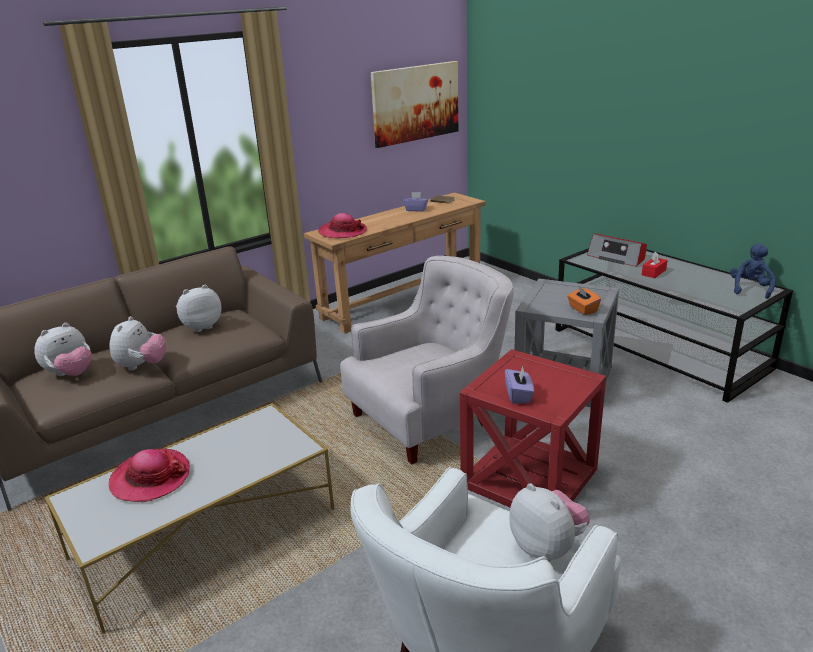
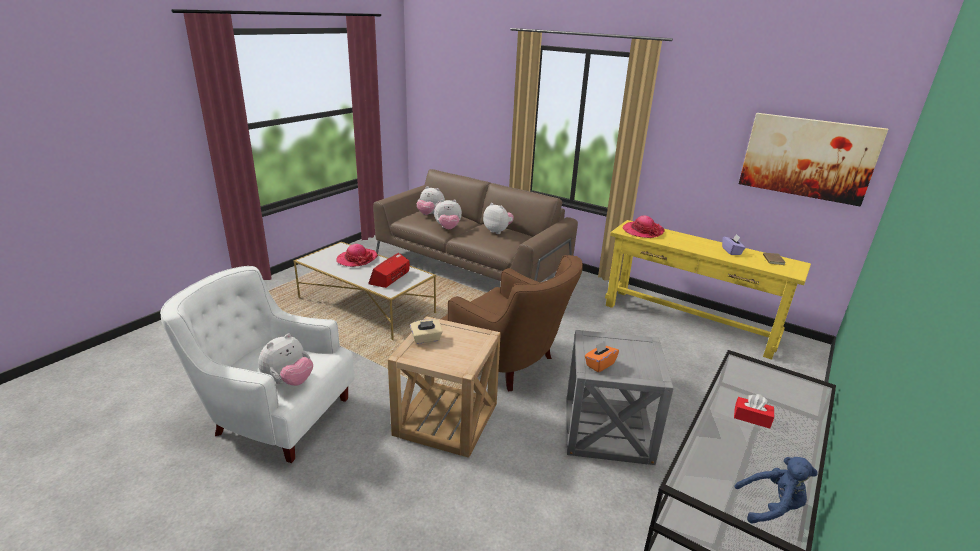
camera: 70 degrees right, 0 degrees up
(403, 300) = (688, 322): brown console table -> yellow console table
(431, 417) = (508, 362): white armchair -> brown armchair
(518, 395) = (426, 339): purple tissue box -> beige tissue box
(529, 478) = (446, 419): red side table -> beige side table
(617, 257) = (775, 389): radio -> radio (390, 278)

